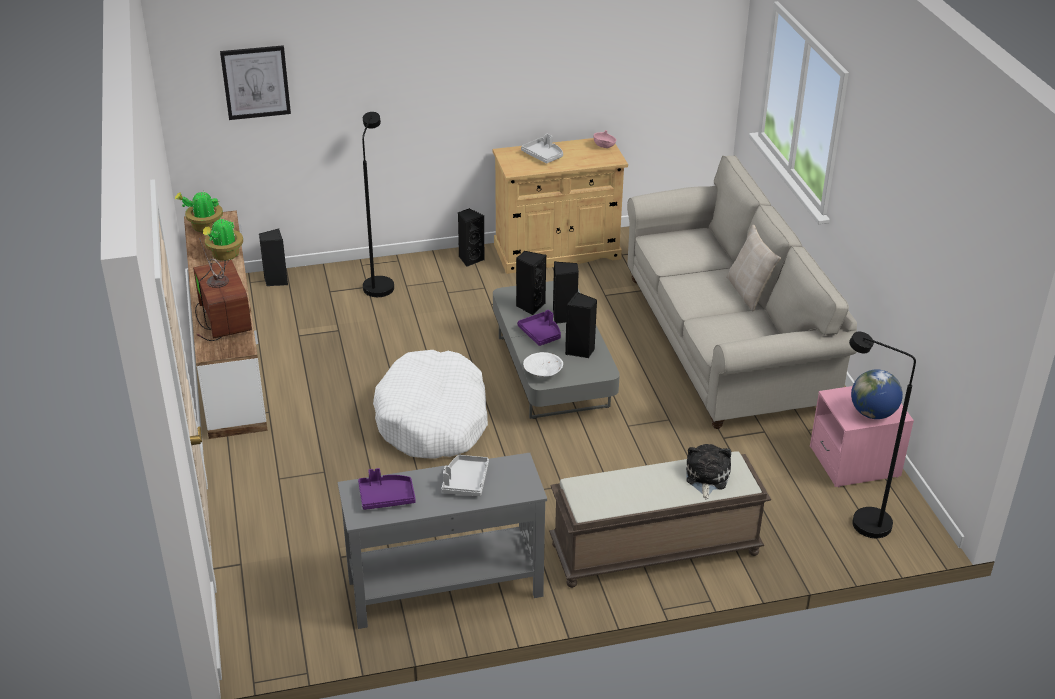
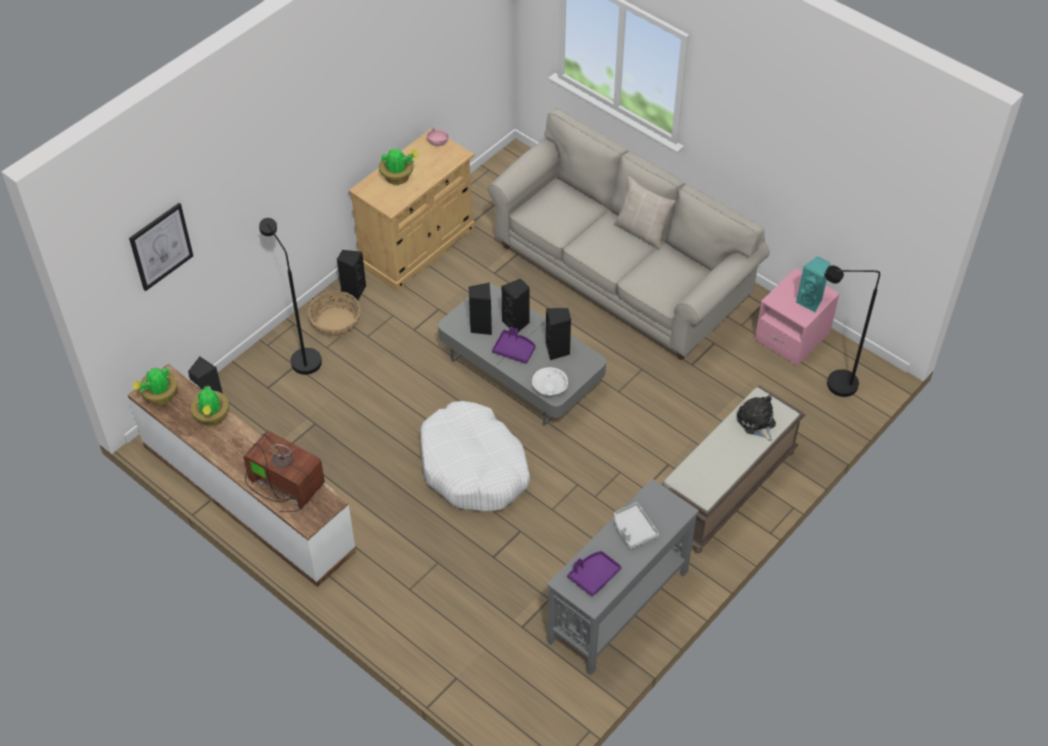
camera: 35 degrees left, 15 degrees up
(432, 273) = (335, 322): none -> basket
(543, 155) = (398, 177): grey tray -> potted plant
(873, 413) = (810, 302): globe -> turquoise speaker

